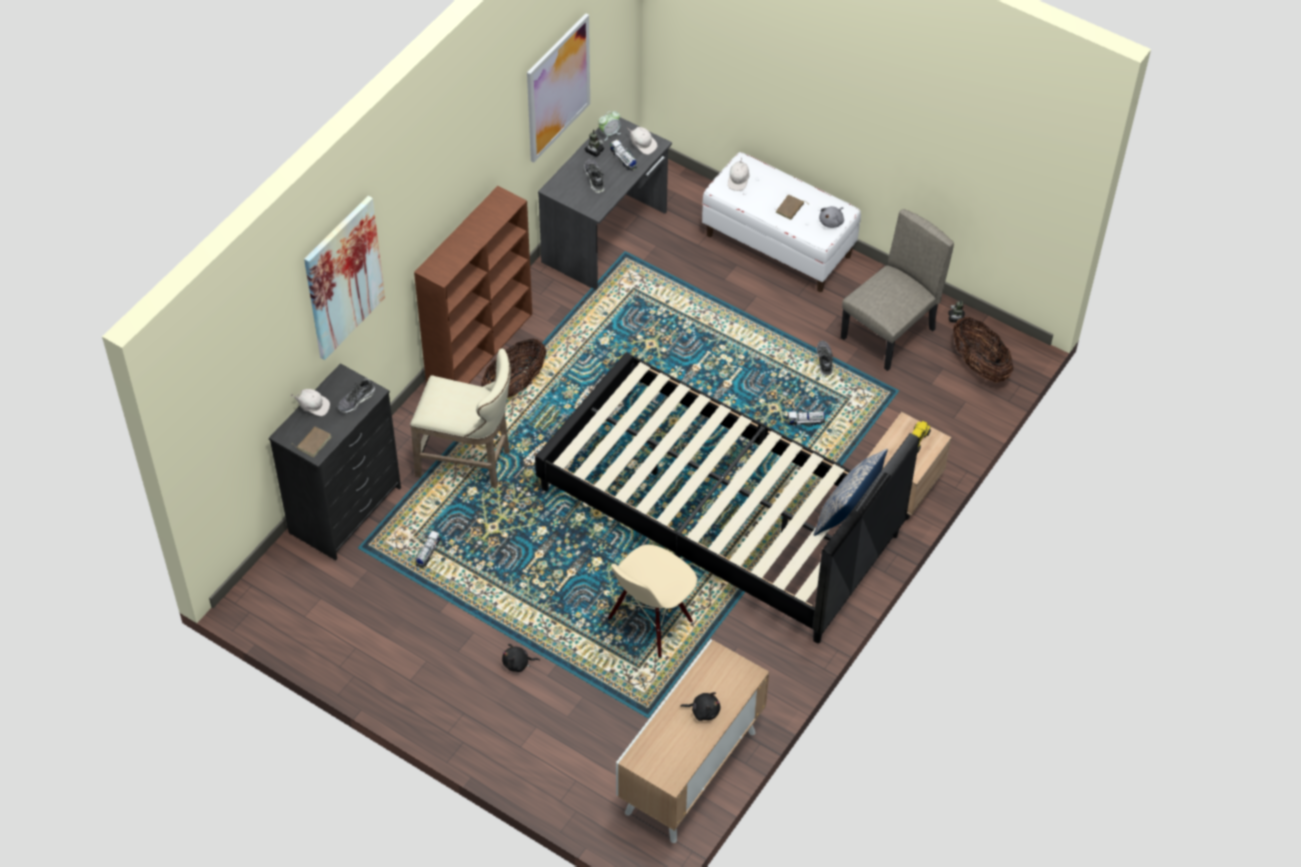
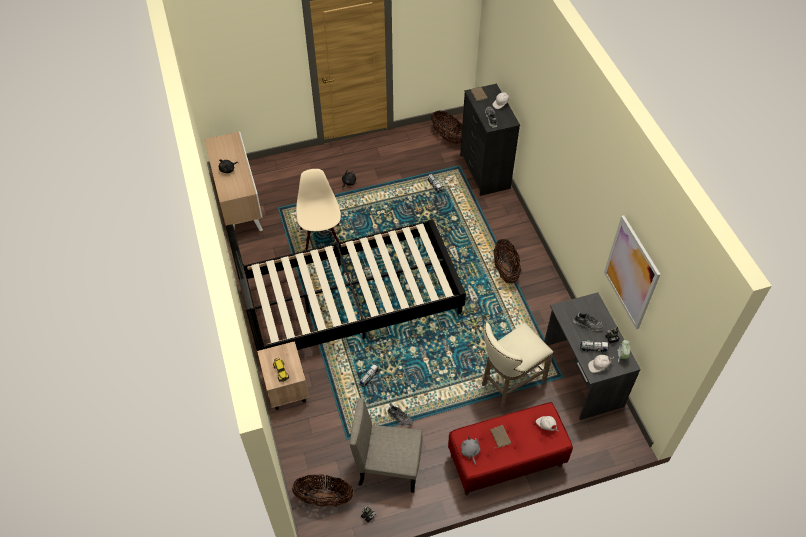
camera: 130 degrees right, 0 degrees up
(305, 601) = (447, 137): none -> basket
(343, 277) = (535, 88): picture -> none
(469, 463) = (472, 226): beige stool -> beige stool (509, 383)
(480, 347) = (543, 271): brown bookcase -> none
(779, 245) = (506, 461): white bench -> red bench
(847, 514) = (276, 316): pillow -> none
(889, 334) = (389, 467): beige chair -> beige chair turned 105 degrees clockwise

